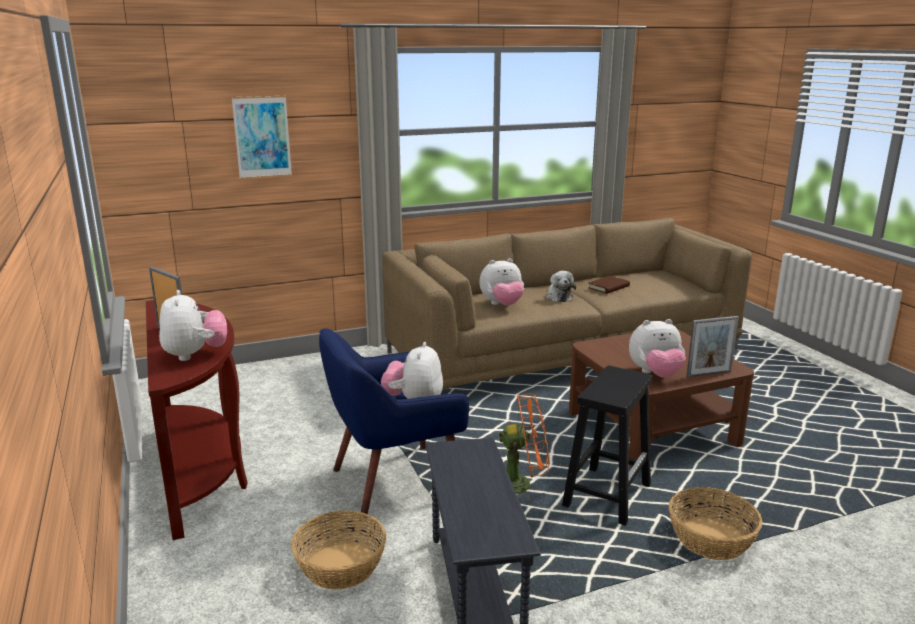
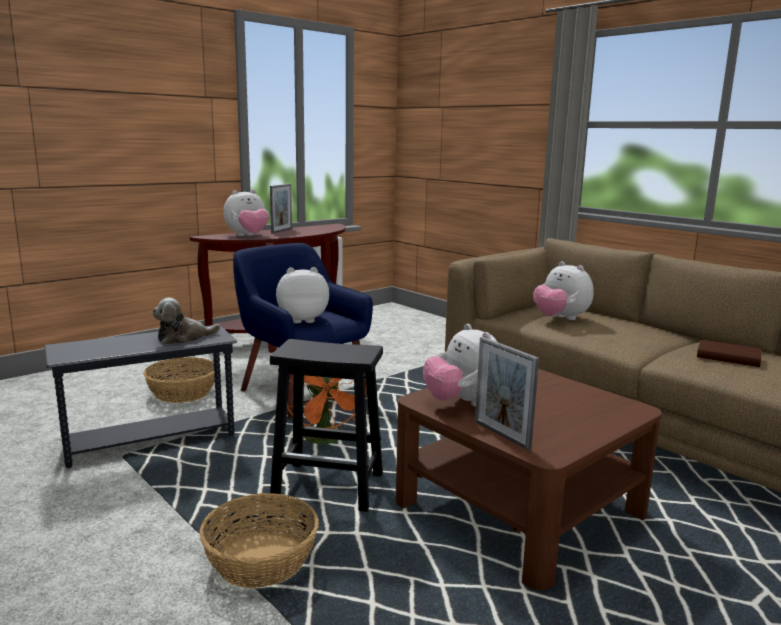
camera: 70 degrees right, 5 degrees down
(262, 137) = (487, 122): picture -> none
(558, 297) = (638, 338): plush toy -> plush toy (183, 338)

